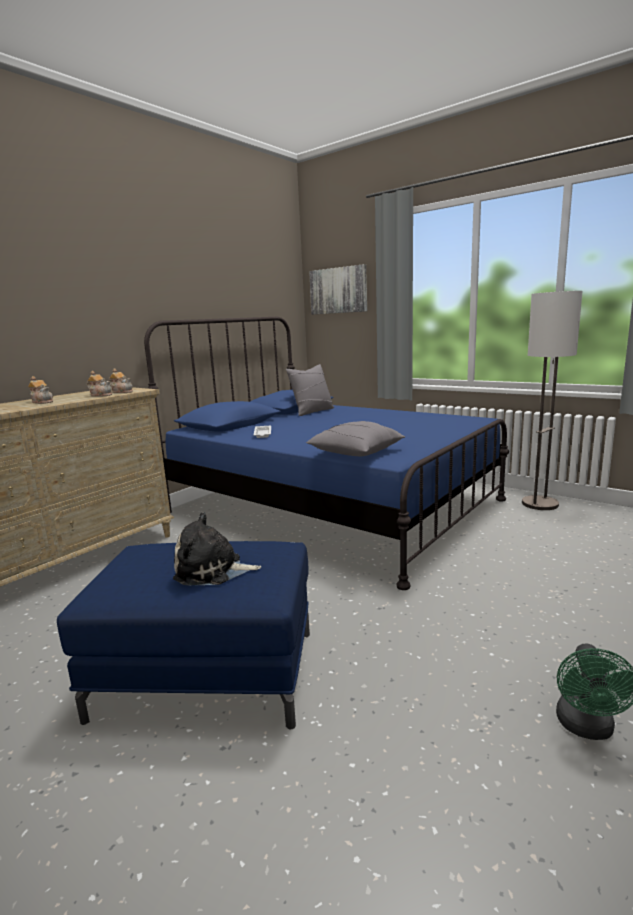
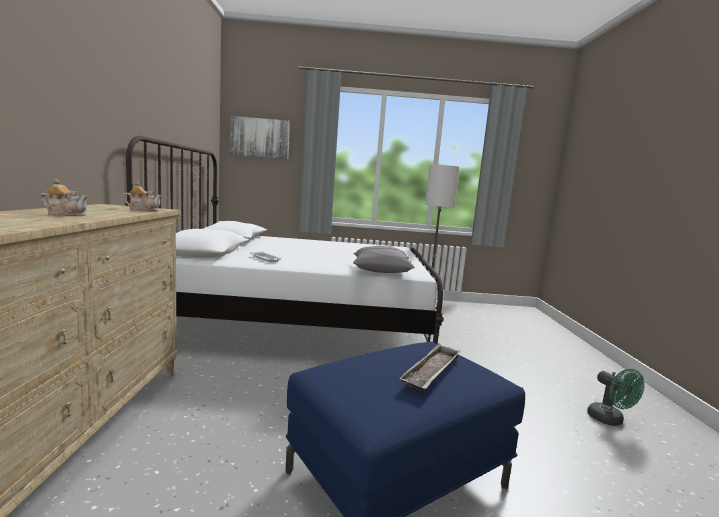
camera: 40 degrees left, 5 degrees down
(101, 395) = (127, 211): teapot -> none
(212, 570) = (431, 372): plush toy -> tray
(312, 411) = (261, 241): grey pillow -> none
(333, 506) = (299, 323): blue bed -> white bed

